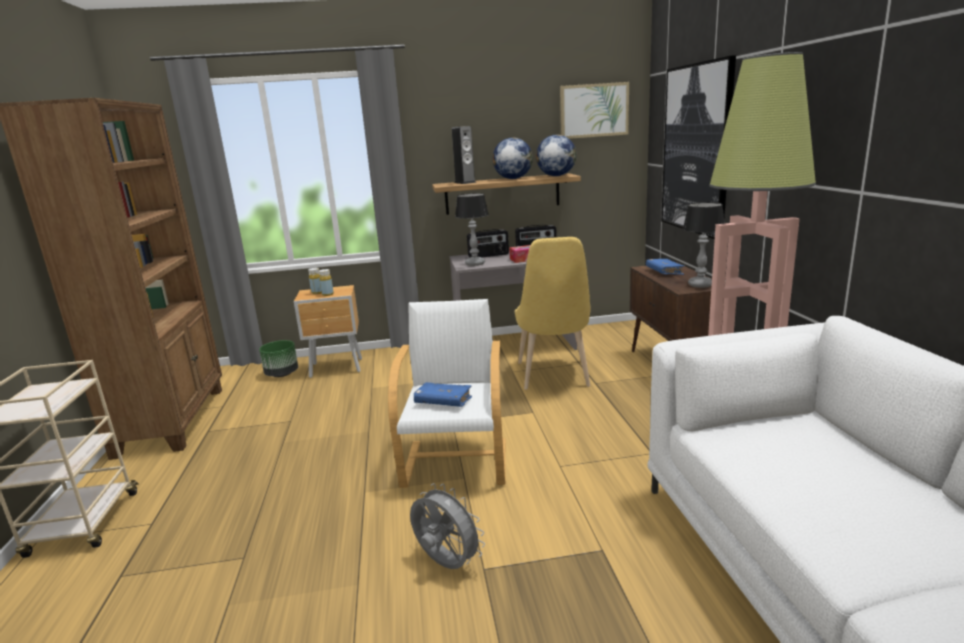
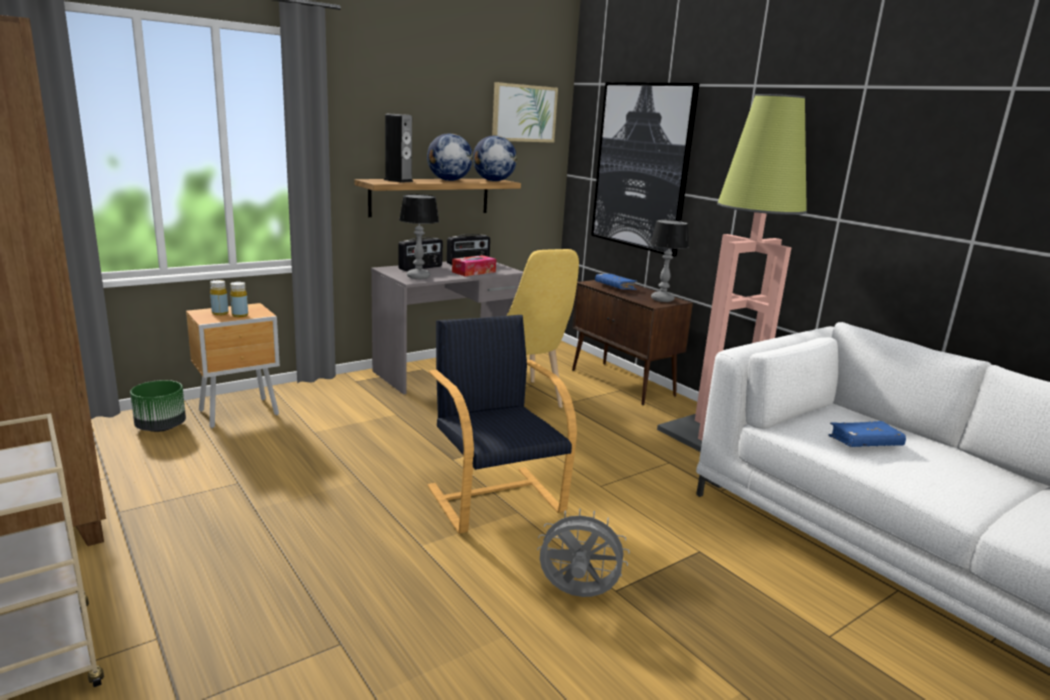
camera: 30 degrees left, 0 degrees up
(443, 402) = (505, 429): blue book -> blue book (864, 443)
(456, 461) = (495, 497): white armchair -> black armchair

